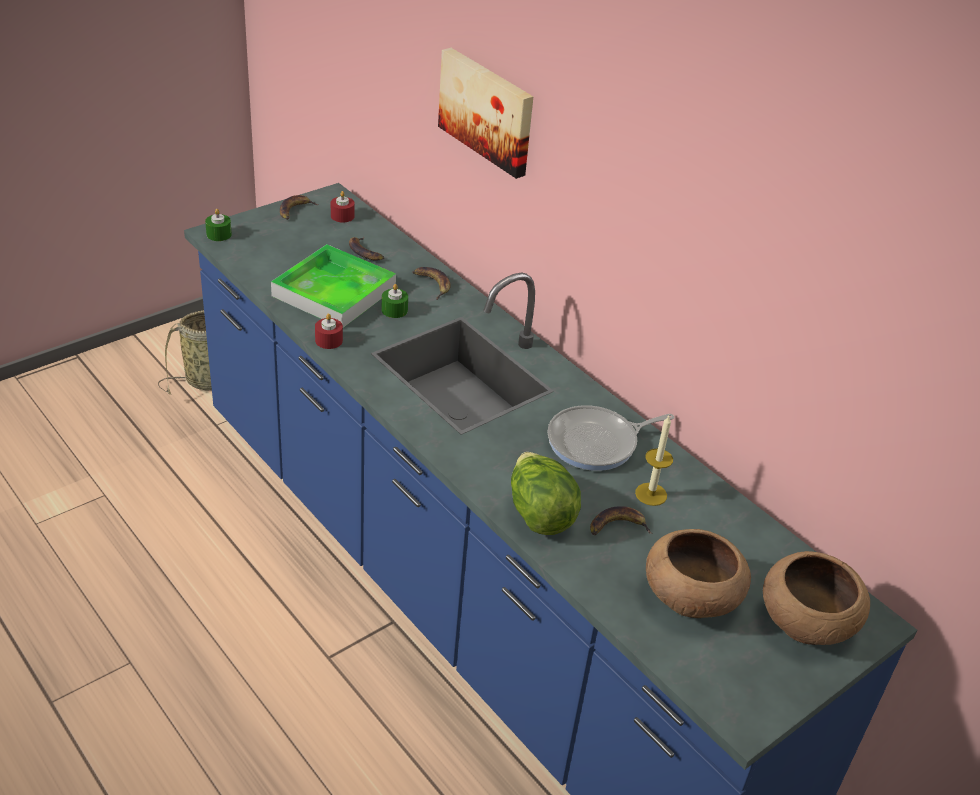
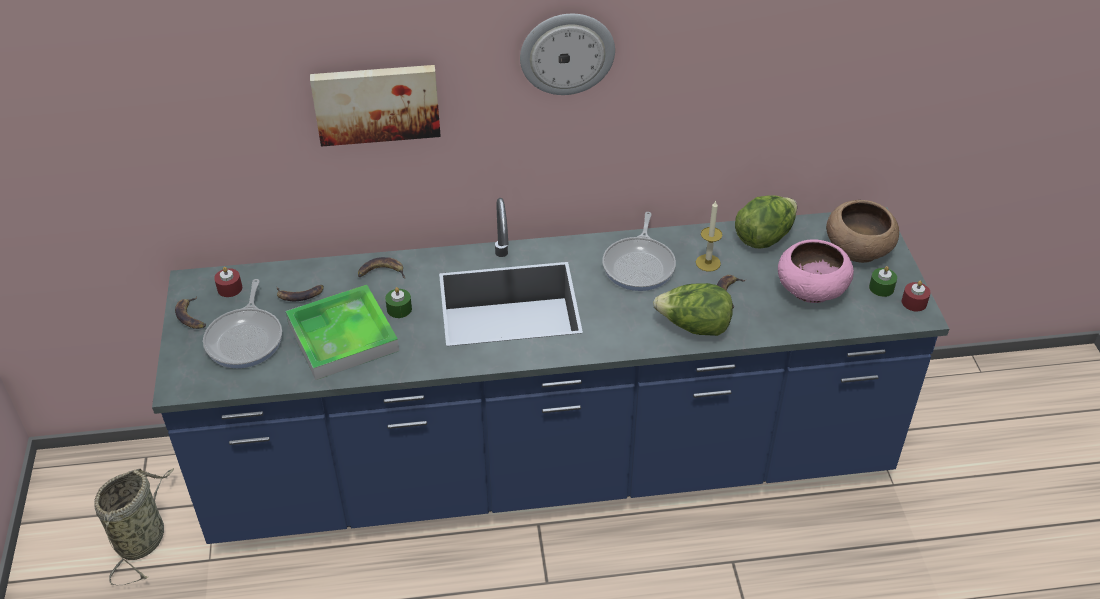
camera: 55 degrees left, 5 degrees up
(219, 234) = (184, 383): green candle -> green candle (881, 288)
(291, 244) = (246, 338): none -> frying pan
(329, 340) = (409, 365): red candle -> red candle (914, 302)
(636, 155) = (567, 53): none -> wall clock
(690, 596) = (810, 289): brown bowl -> pink bowl
(740, 528) = (764, 237): none -> lettuce

